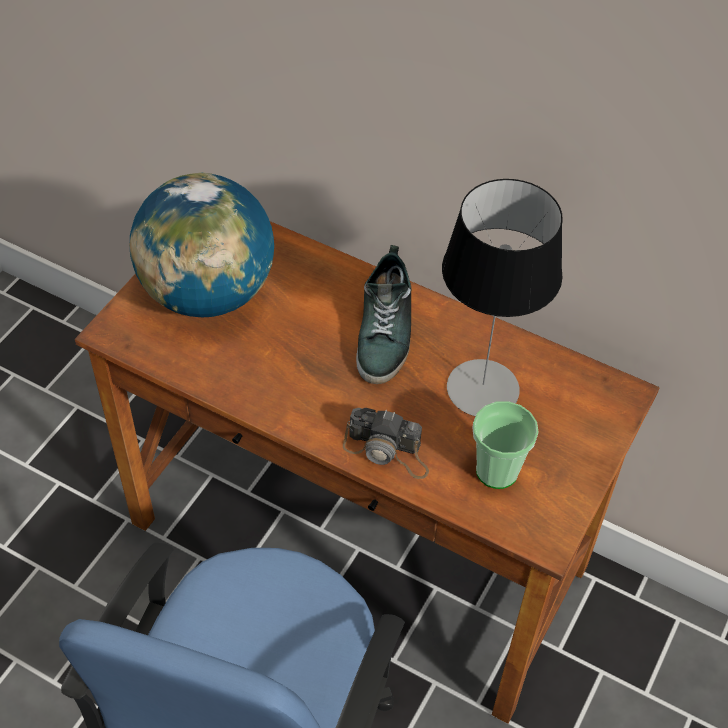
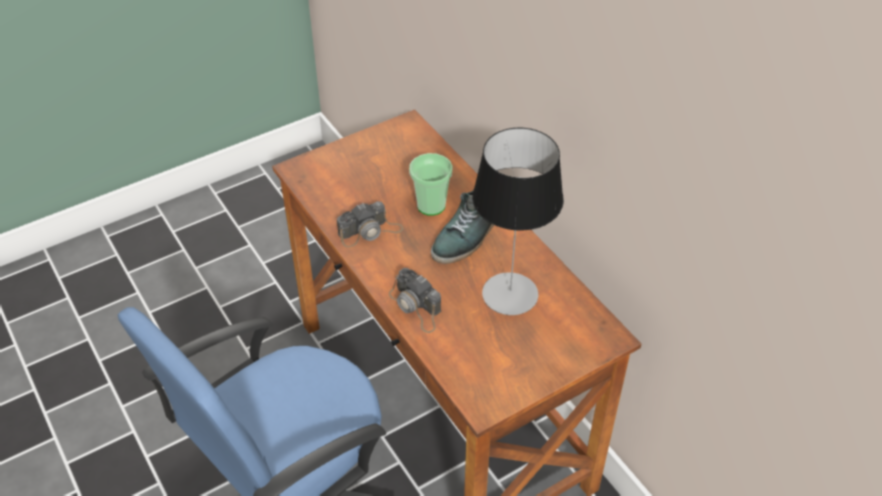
camera: 30 degrees right, 5 degrees down
(208, 294) = (371, 168): globe -> none
(265, 378) = (370, 231): none -> camera
(497, 471) = (481, 349): cup -> cup (431, 205)

